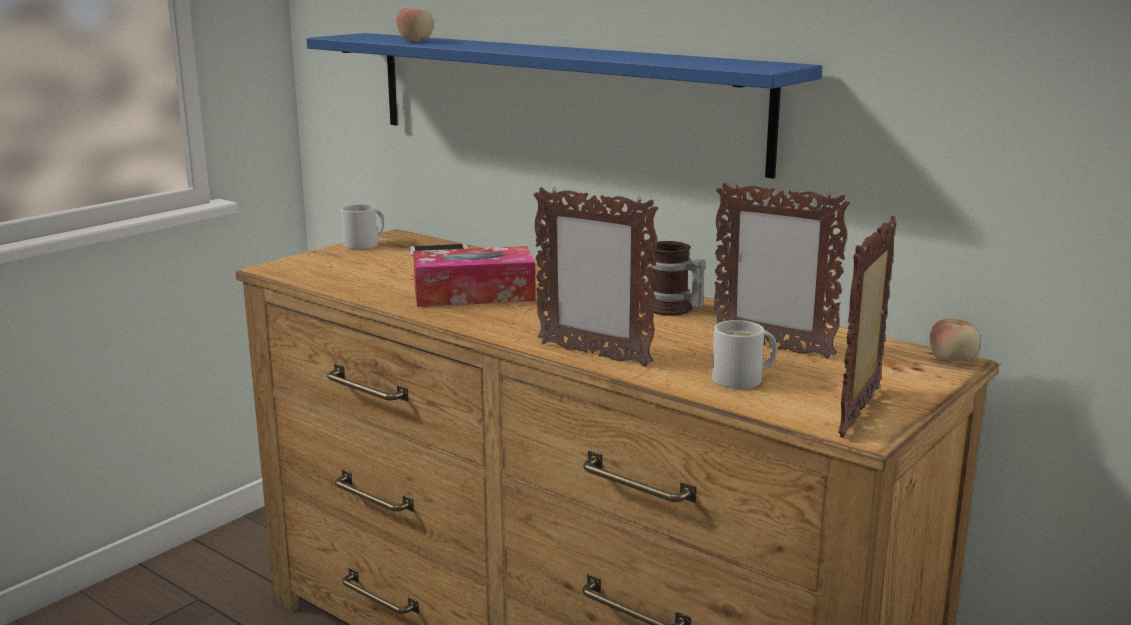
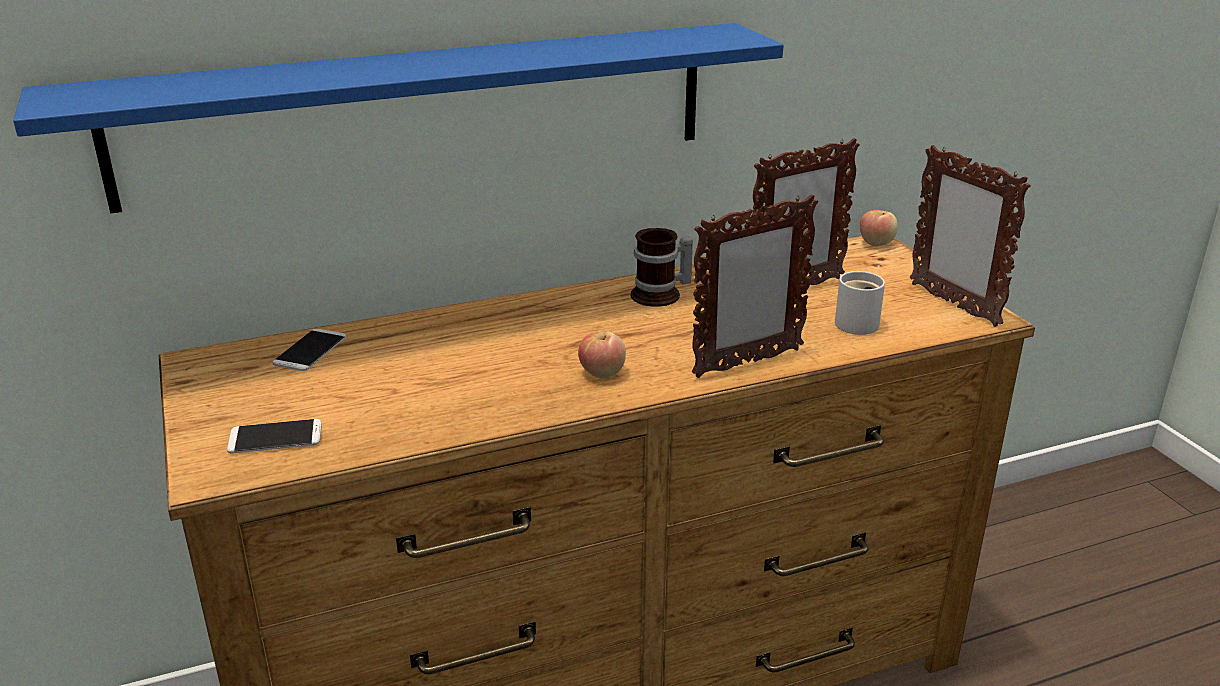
camera: 60 degrees left, 10 degrees up
(326, 269) = (275, 437): none -> phone
(364, 244) = (202, 388): white mug -> none
(416, 41) = (227, 84): apple -> apple (602, 373)
(474, 294) = (501, 372): tissue box -> none

